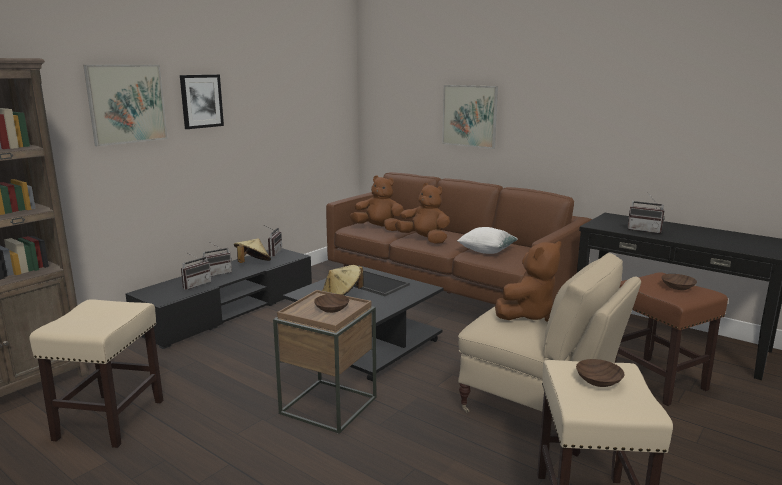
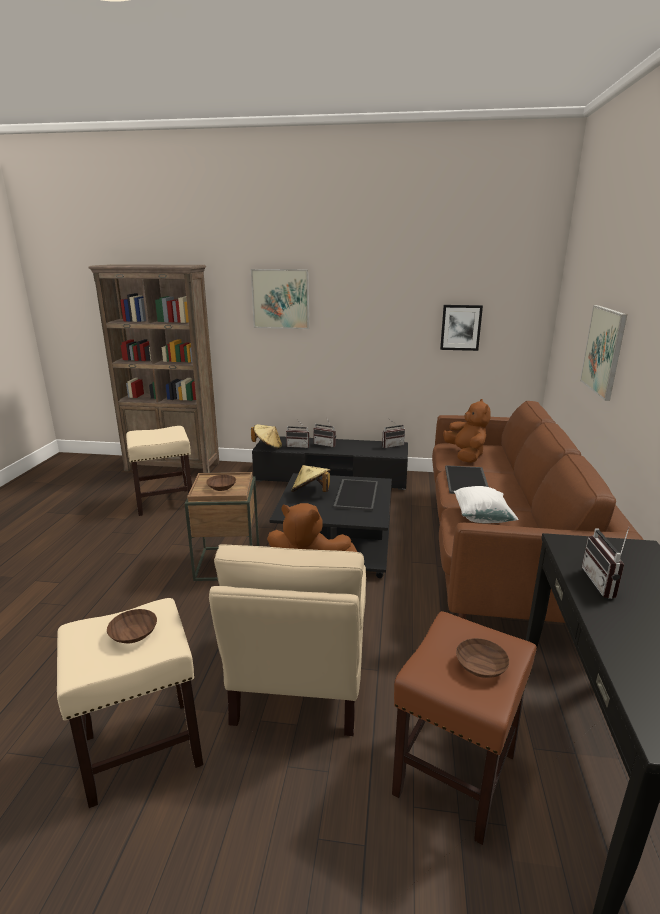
camera: 60 degrees right, 5 degrees up
(201, 101) = (345, 301): picture -> picture (460, 327)
(252, 264) = (359, 447): beige hat -> beige hat (268, 446)
(424, 240) = (467, 481): brown plush toy -> tray

